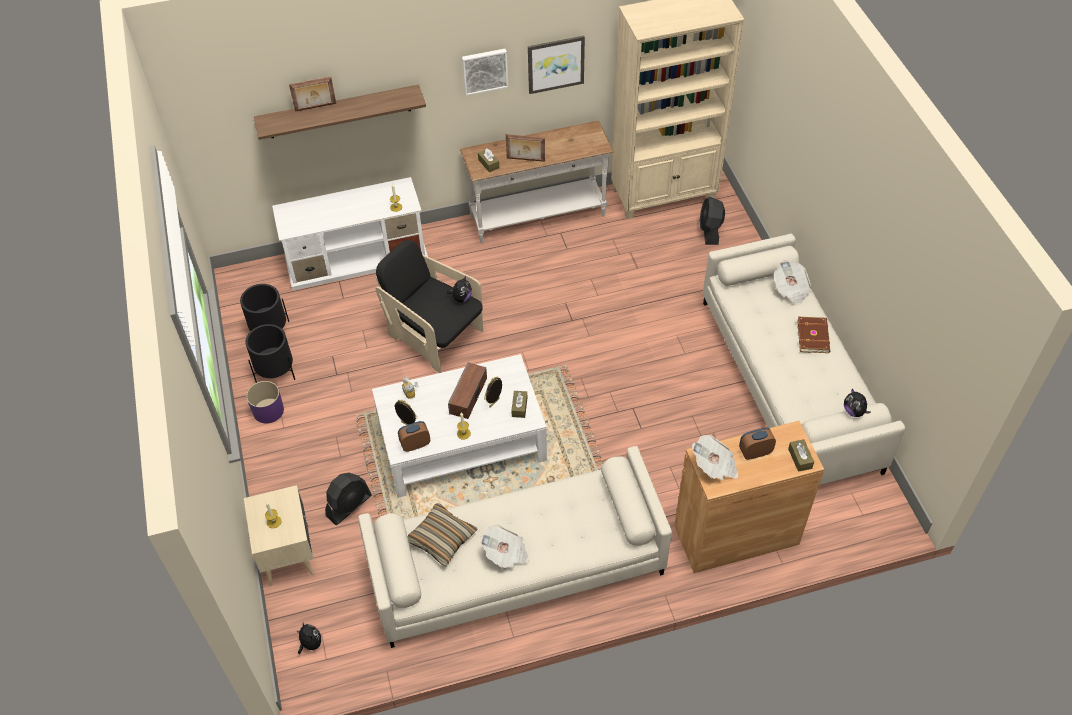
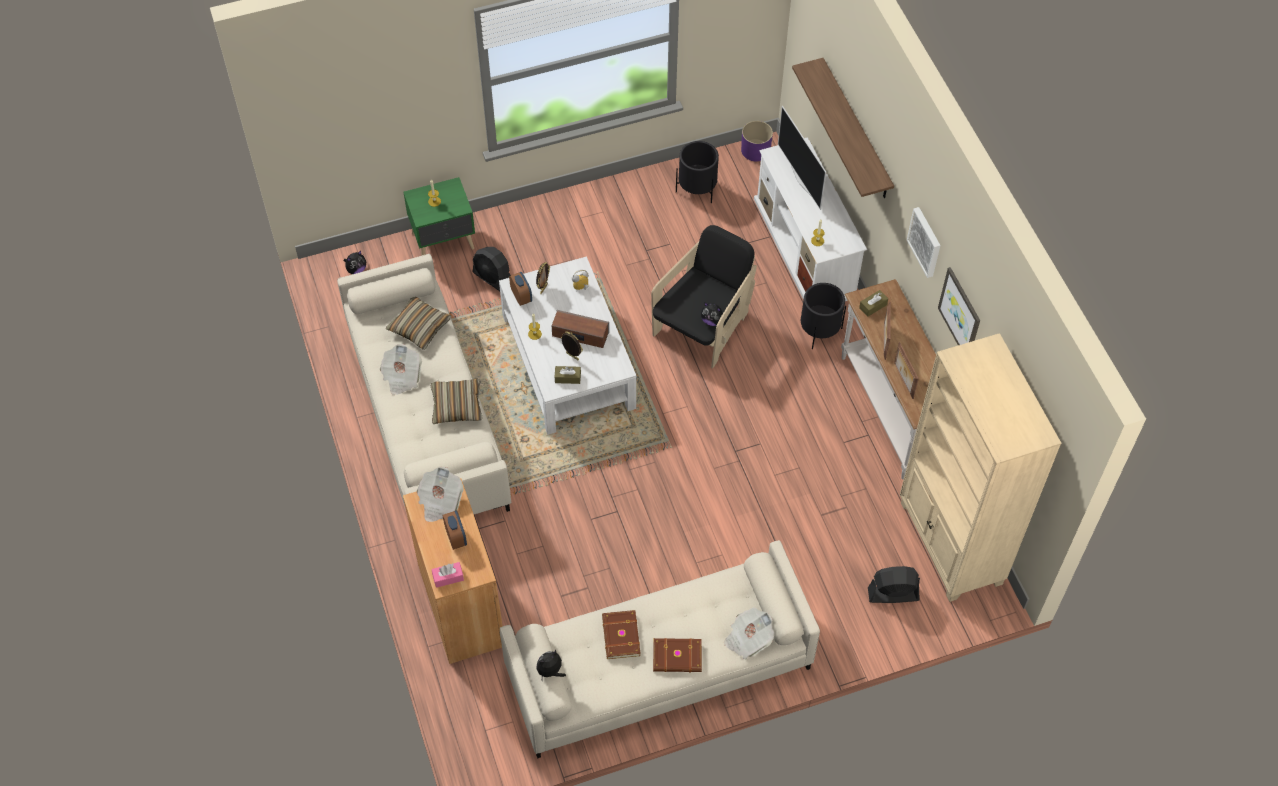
camera: 85 degrees right, 5 degrees up
(268, 411) = (599, 203): purple planter -> purple planter (755, 150)
(276, 372) = (646, 202): black planter -> black planter (819, 331)
(289, 553) = (444, 242): beige nightstand -> green nightstand
(315, 107) = (842, 104): picture frame -> picture frame (903, 381)
(323, 212) = (802, 180): none -> television
(546, 502) = (457, 406): none -> pillow
(797, 375) = (620, 636): none -> brown book
(800, 458) = (448, 577): brown tissue box -> pink tissue box

